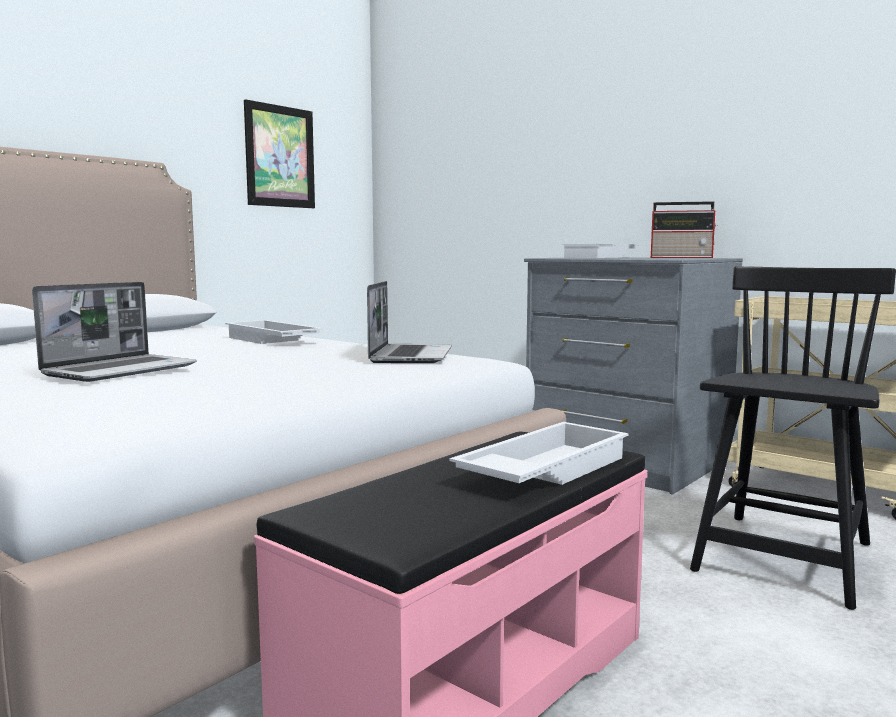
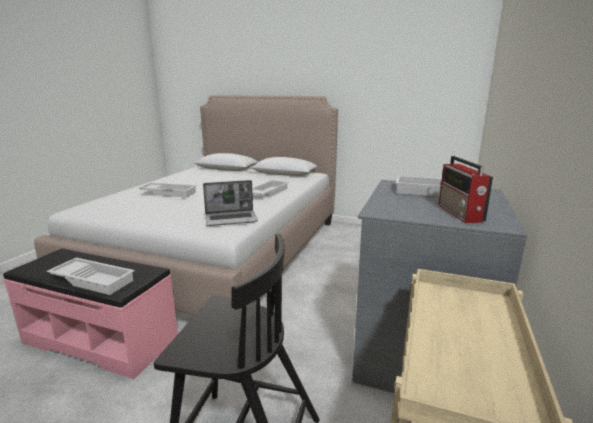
camera: 70 degrees right, 10 degrees up
(121, 370) = (169, 193): laptop -> white tray
(280, 156) = (405, 84): picture -> none

